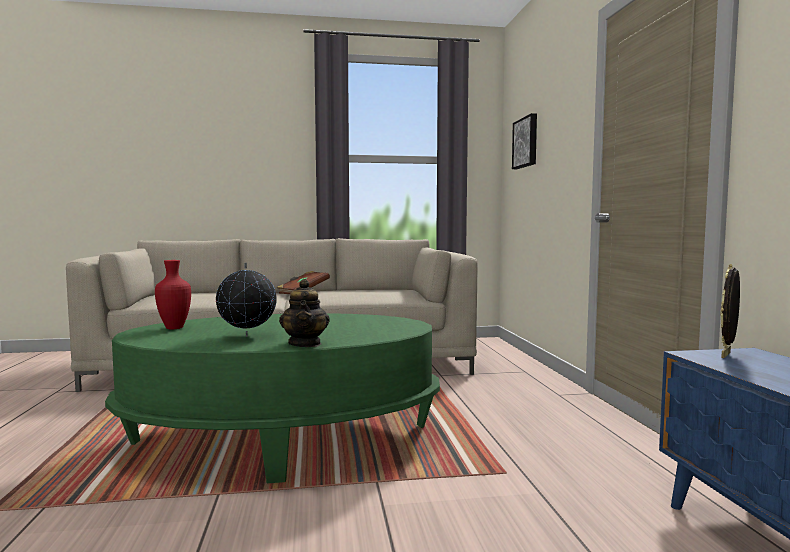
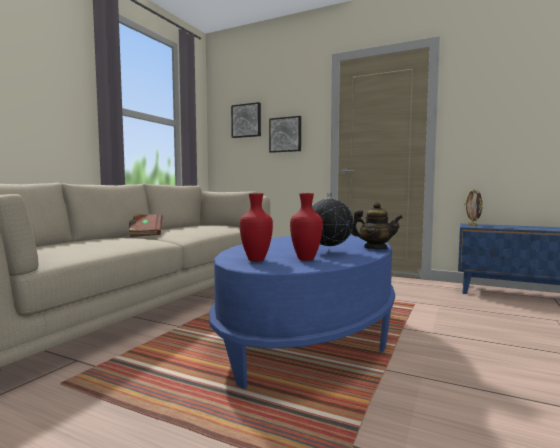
camera: 55 degrees left, 0 degrees up
(191, 336) = (305, 259): none -> red vase
(283, 440) = (310, 336): green coffee table -> blue coffee table
(554, 159) = (285, 134): none -> picture

